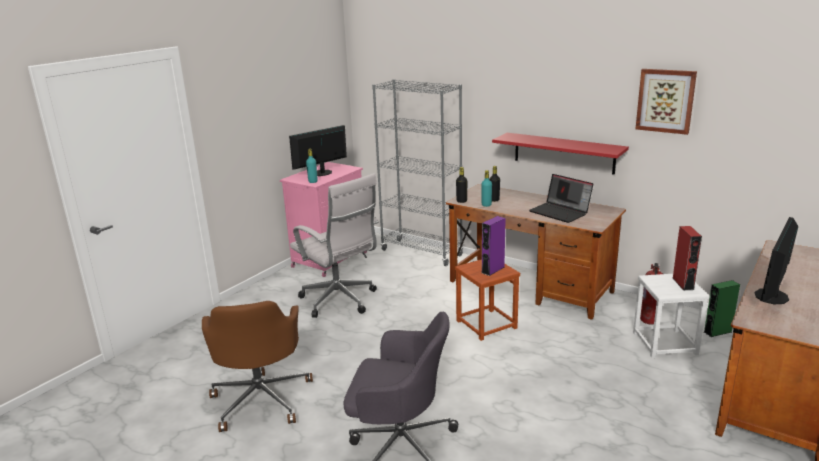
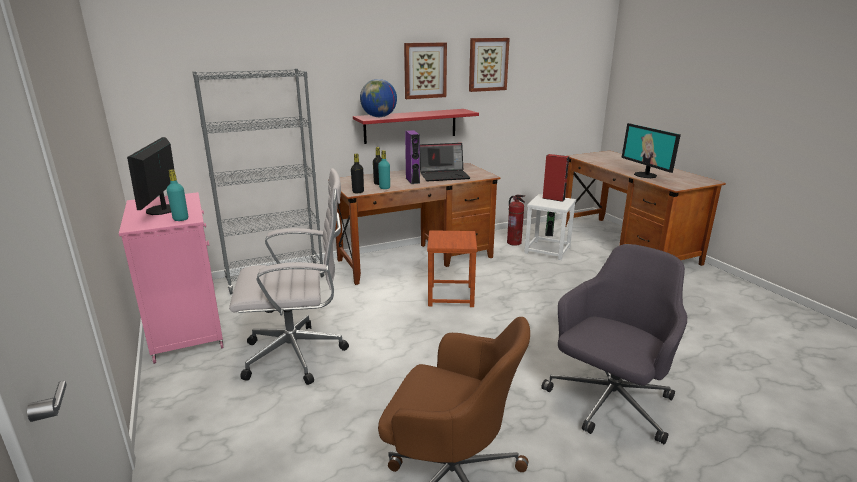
camera: 60 degrees left, 0 degrees up
(493, 270) = (456, 237): purple speaker -> purple speaker (412, 180)
(517, 138) = (379, 117): none -> globe
(583, 99) = (425, 70): none -> picture

